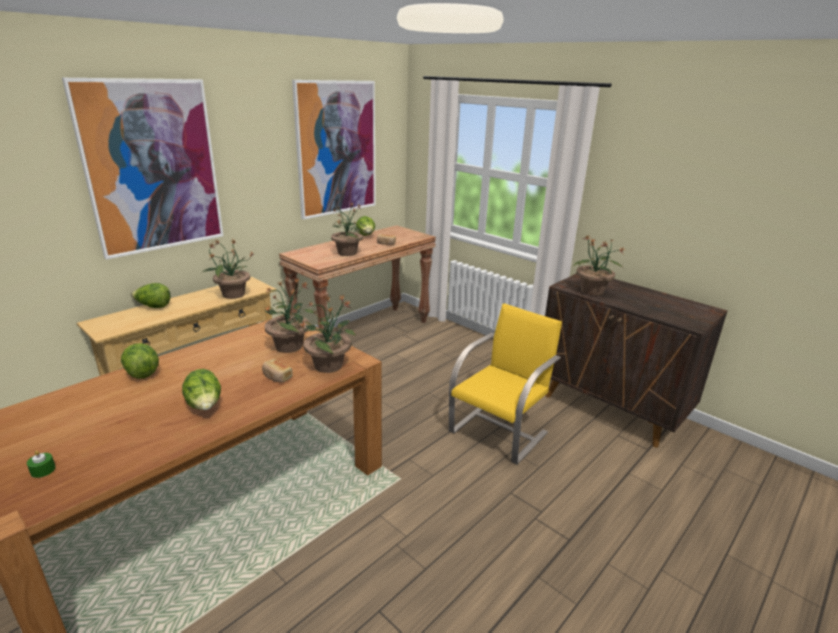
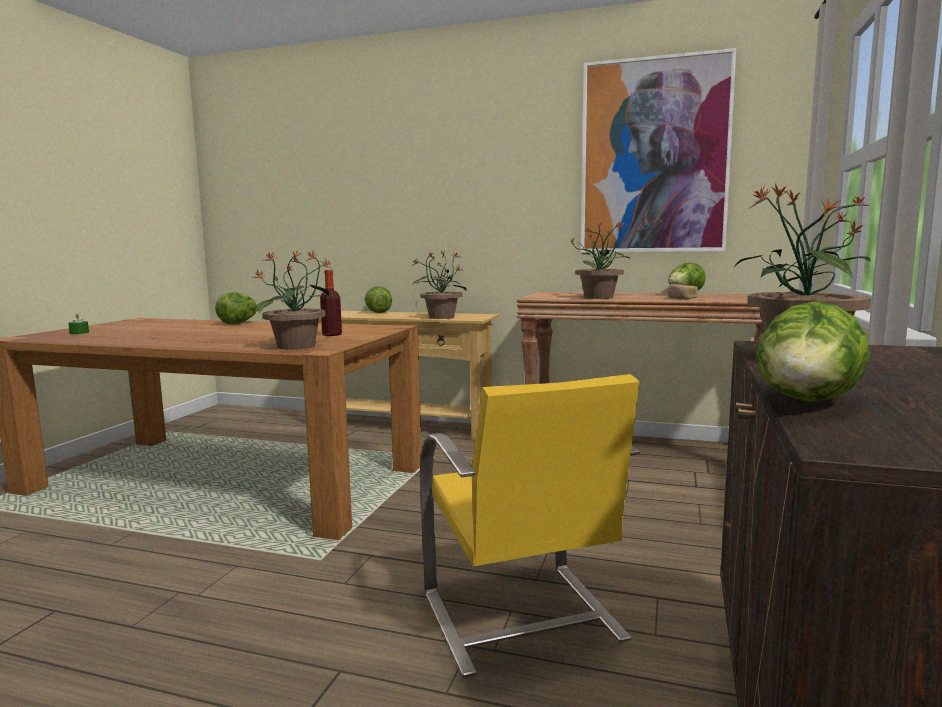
camera: 65 degrees right, 15 degrees down
(152, 167) = (407, 170): picture -> none
(205, 406) = (183, 338): lettuce -> lettuce (807, 404)
(277, 377) = (255, 341): bread -> none
(289, 346) = (332, 334): potted plant -> bottle
(499, 431) = (522, 618): yellow chair -> yellow chair turned 60 degrees clockwise

